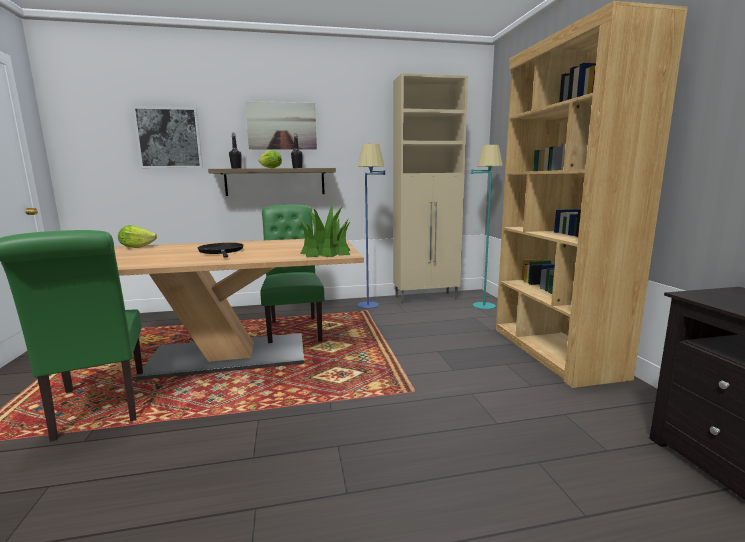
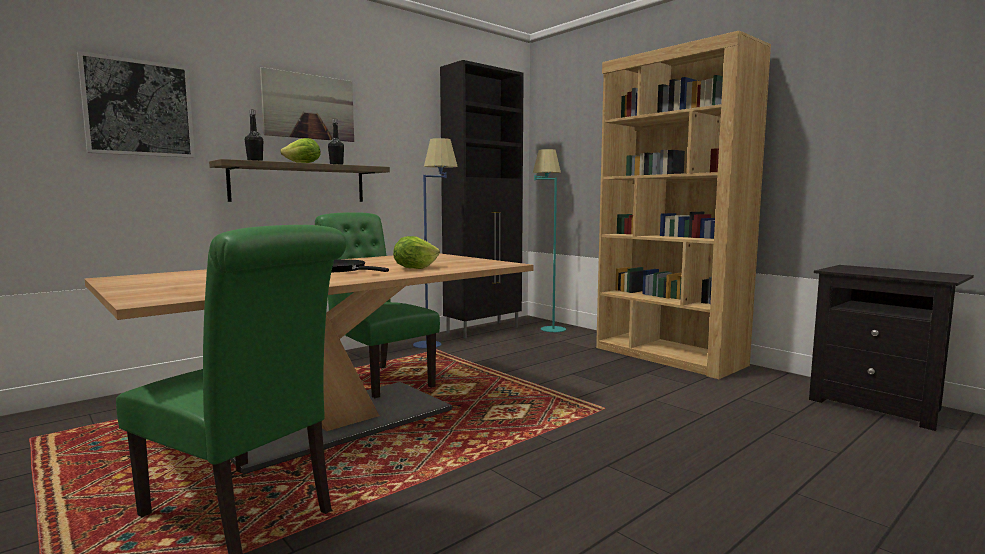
camera: 30 degrees left, 5 degrees down
(137, 247) = (168, 274): lettuce -> lettuce (415, 268)
(326, 252) = (475, 263): potted plant -> none
(426, 298) = (484, 330): beige cabinet -> black cabinet

